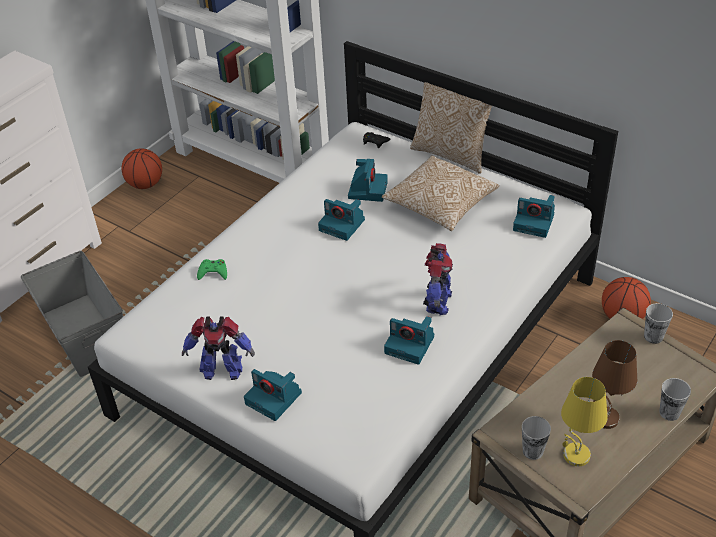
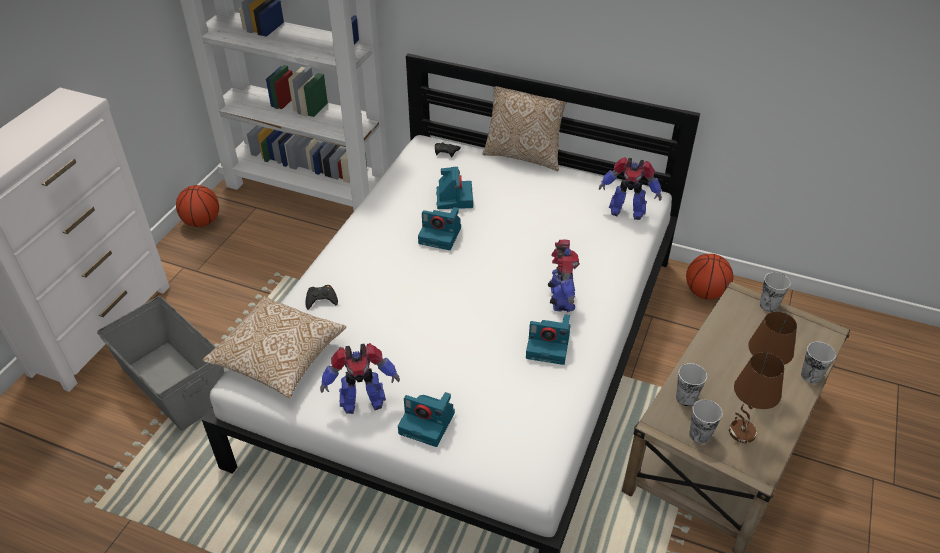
camera: 15 degrees left, 0 degrees up
(213, 272) = (321, 299): green game controller -> black game controller
(440, 205) = (530, 205): pillow -> pillow (279, 357)
(532, 414) = (686, 398): none -> cup
(534, 222) = (626, 211): camera -> toy robot
(576, 455) = (741, 432): yellow table lamp -> brown table lamp

